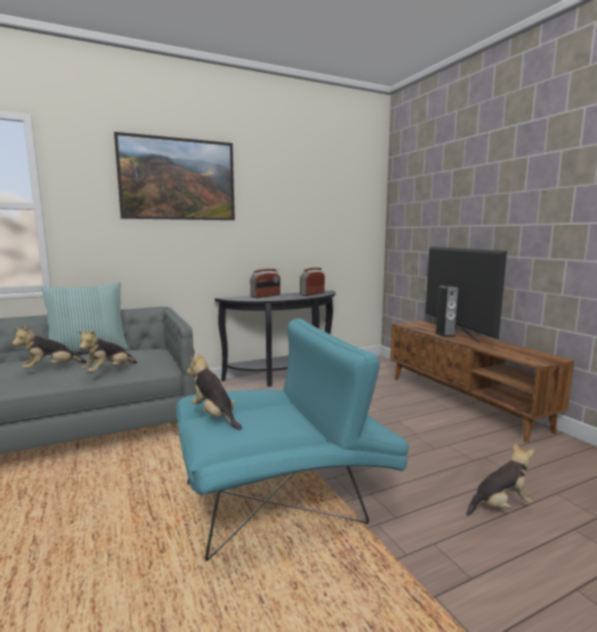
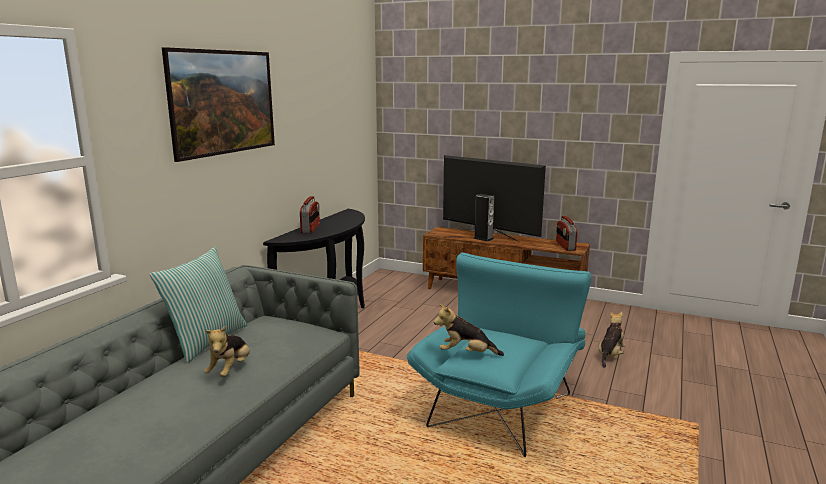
camera: 40 degrees left, 5 degrees up
(108, 371) = (295, 352): plush toy -> none
(312, 294) = (346, 217): radio -> radio (565, 246)

